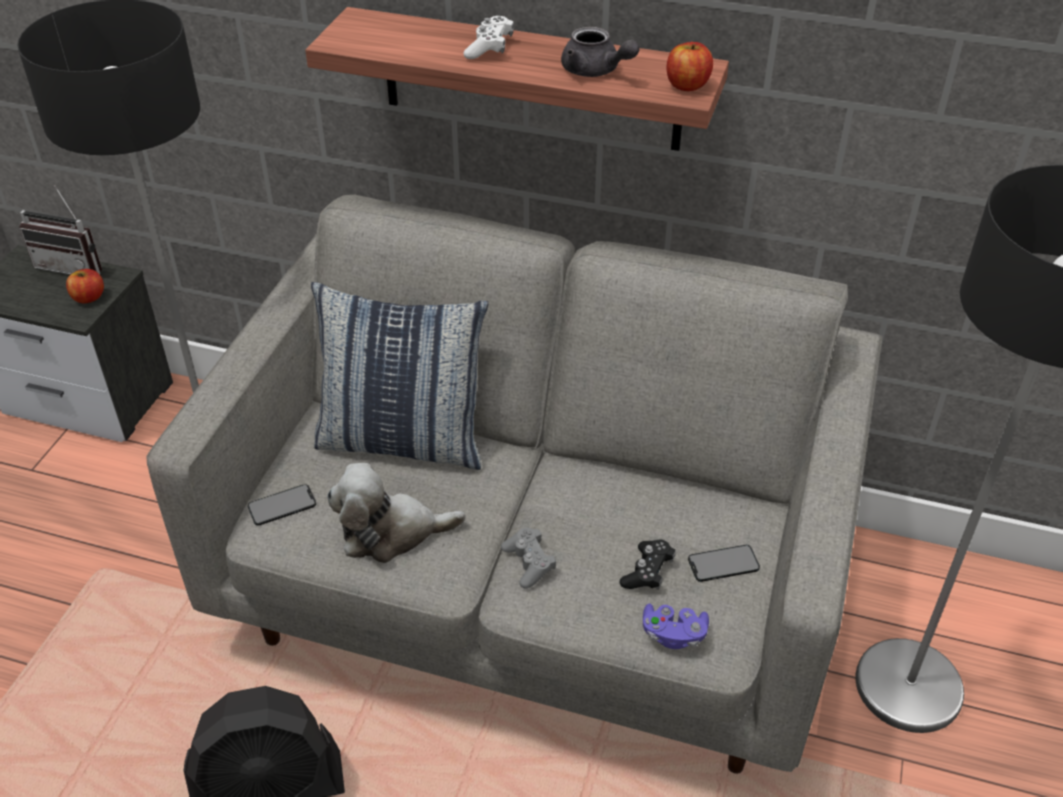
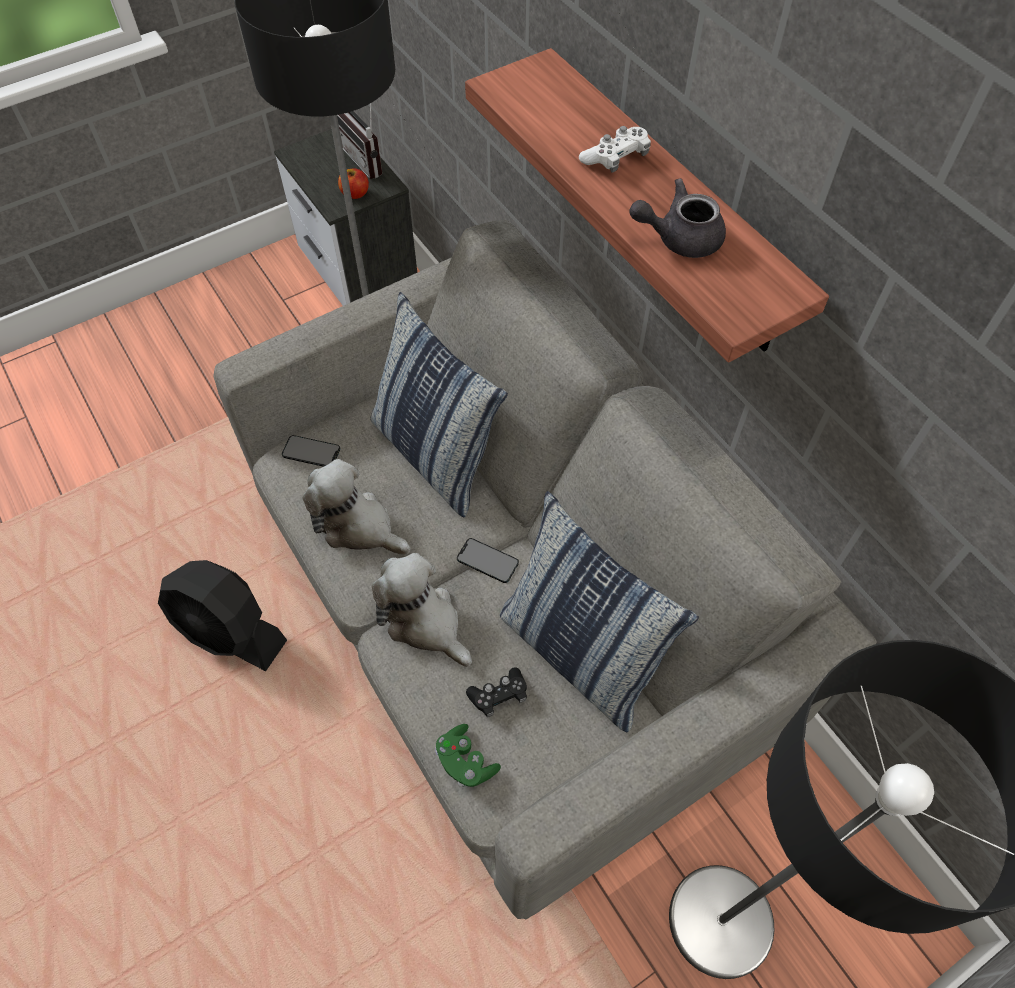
camera: 40 degrees right, 15 degrees up
(529, 563) = (424, 621): grey game controller -> plush toy
(595, 71) = (679, 238): grey teapot -> grey teapot turned 90 degrees clockwise
(673, 634) = (465, 761): purple game controller -> green game controller
(675, 503) = (580, 653): none -> pillow
(687, 85) = (747, 304): apple -> none
(723, 563) = (562, 734): phone -> phone (487, 560)

